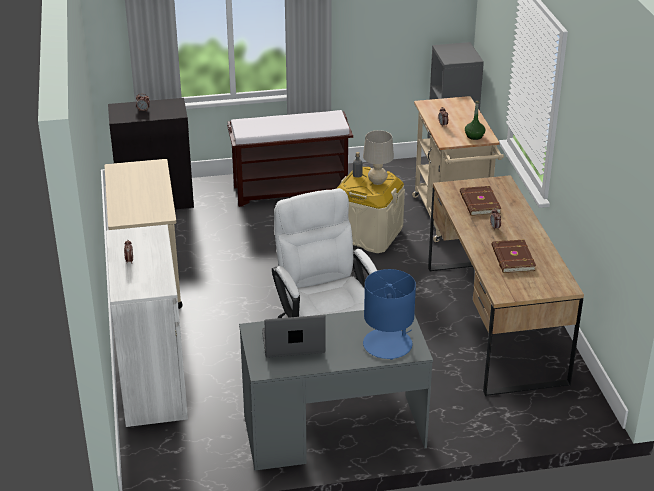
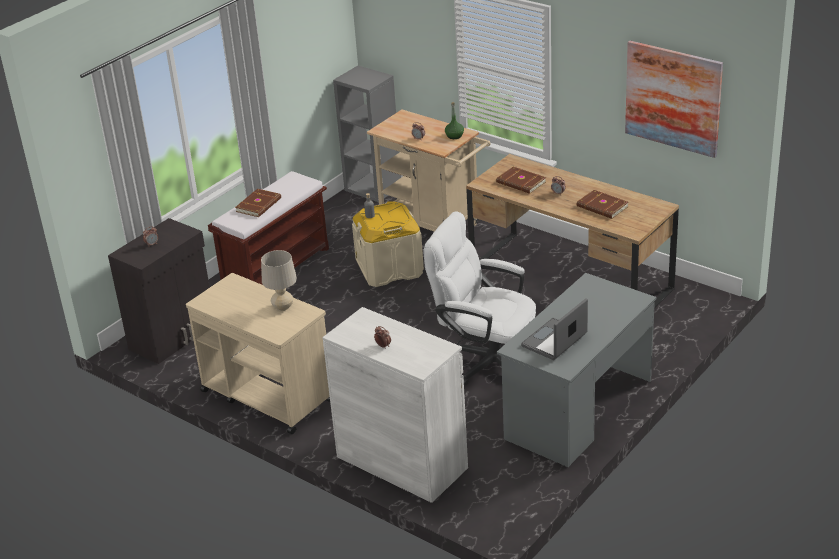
camera: 40 degrees left, 0 degrees up
(278, 123) = (259, 205): none -> brown book
(377, 182) = (393, 213): beige table lamp -> beige table lamp (283, 307)
(388, 344) = (614, 304): blue table lamp -> none
(615, 174) = (673, 98): none -> picture

